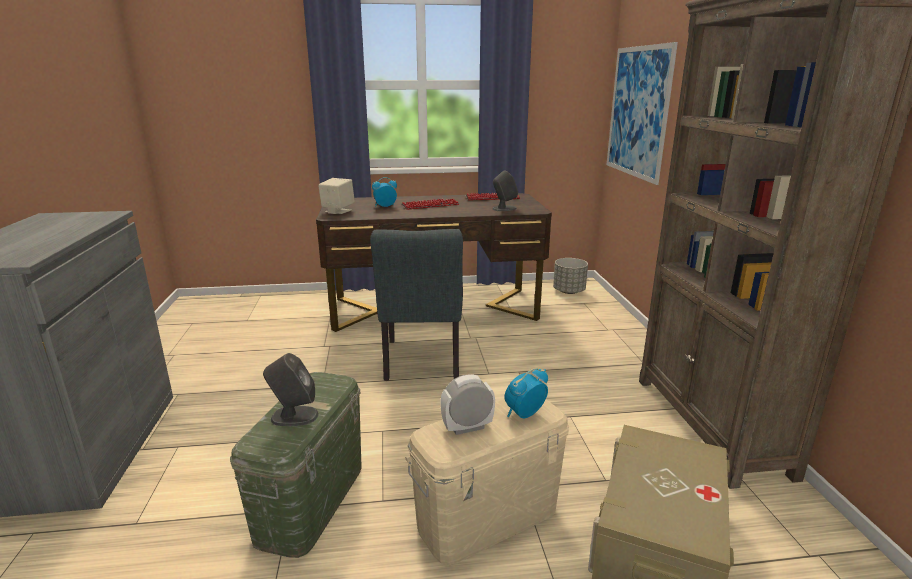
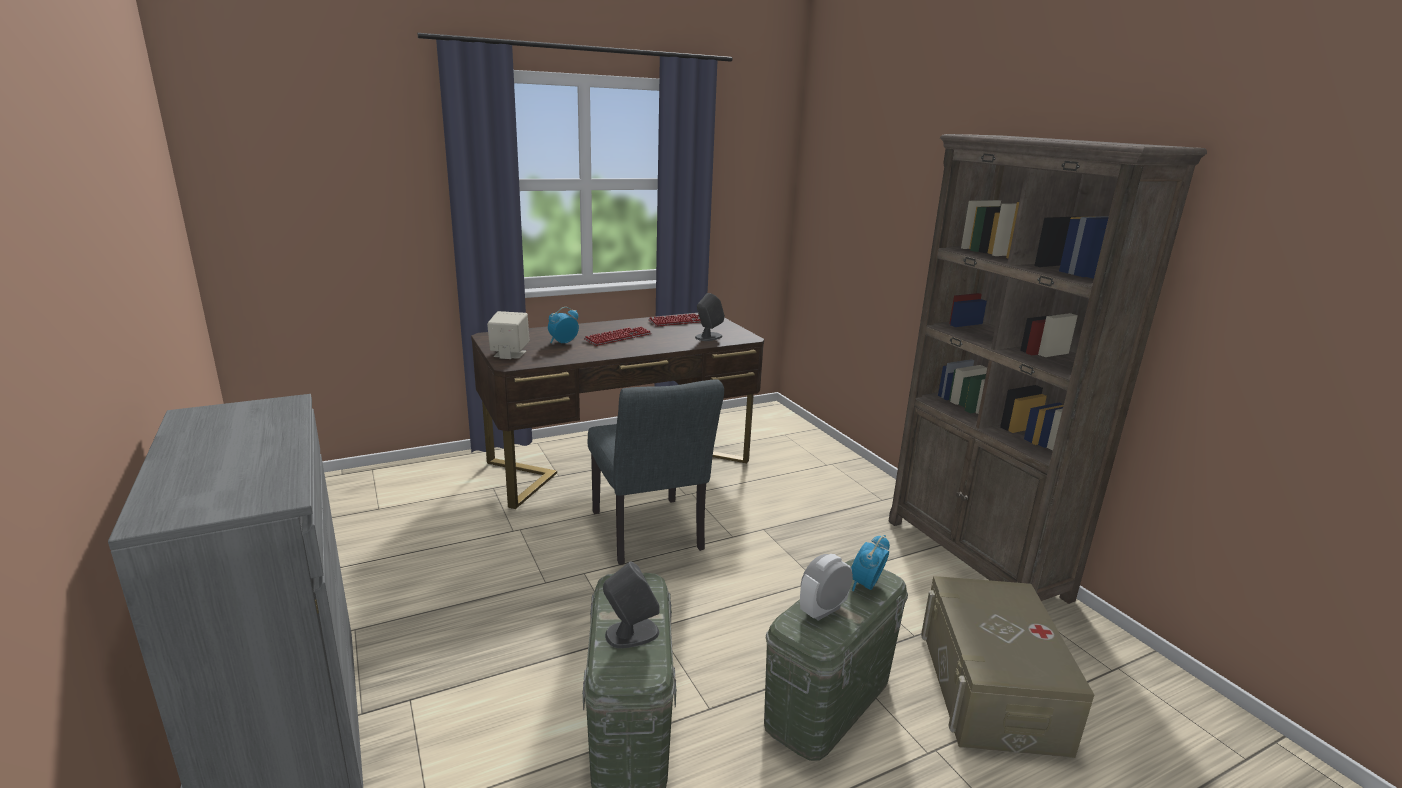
camera: 20 degrees left, 0 degrees up
(488, 518) = (828, 702): beige storage box -> green storage box
(569, 291) = (761, 421): grey planter -> none
(638, 112) = (837, 220): picture -> none

